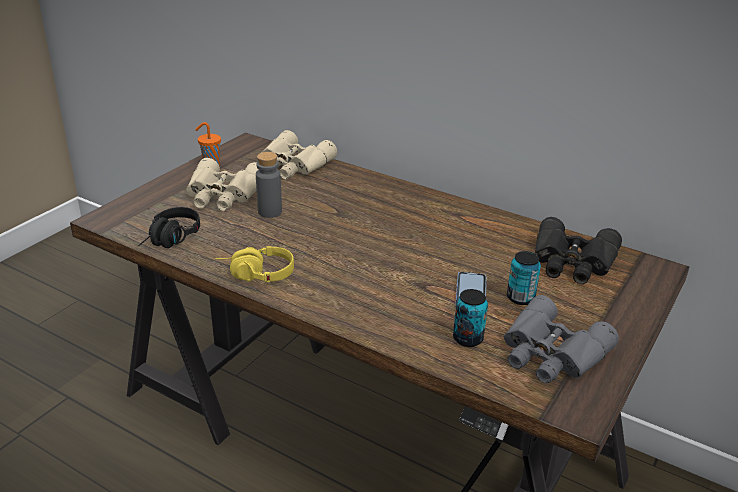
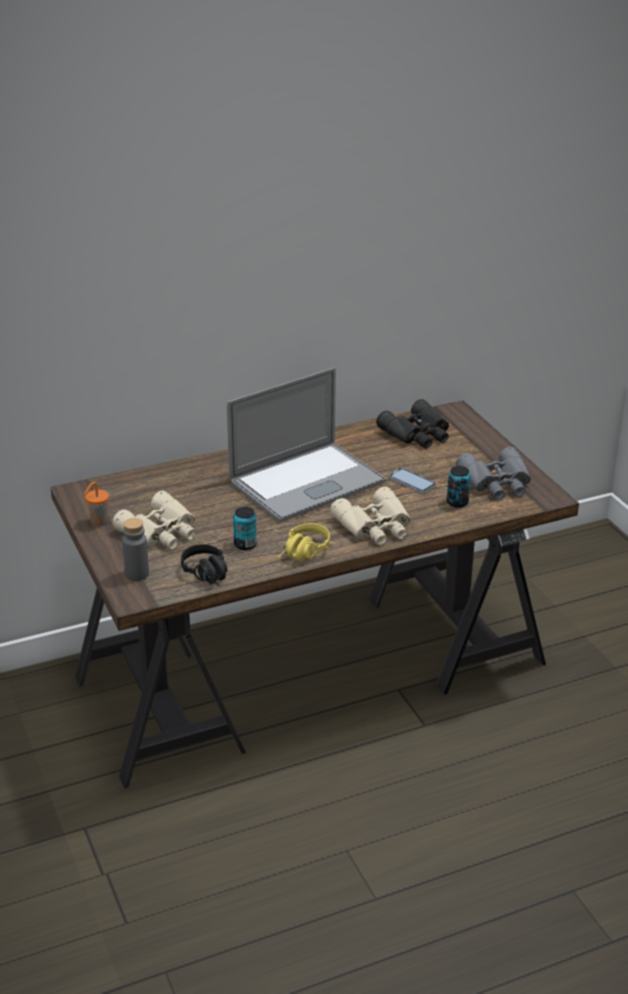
camera: 55 degrees left, 0 degrees up
(270, 212) = (217, 519): grey bottle -> grey bottle (137, 574)
(292, 165) = (150, 485): beige binoculars -> beige binoculars (376, 526)
(388, 233) = (307, 482): none -> laptop
(520, 298) = (436, 468): can -> can (245, 544)

